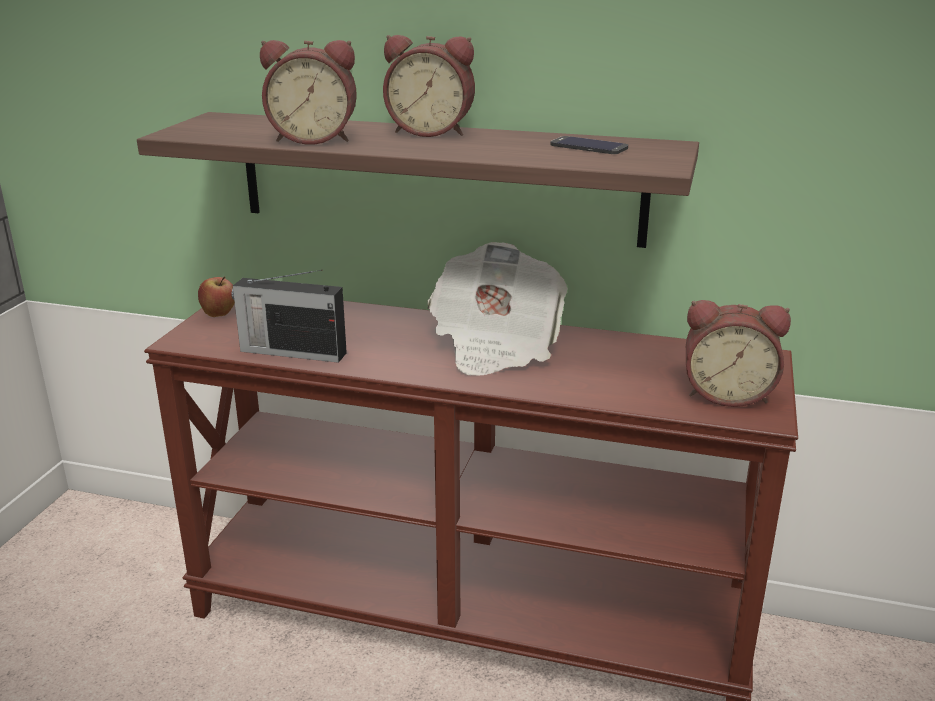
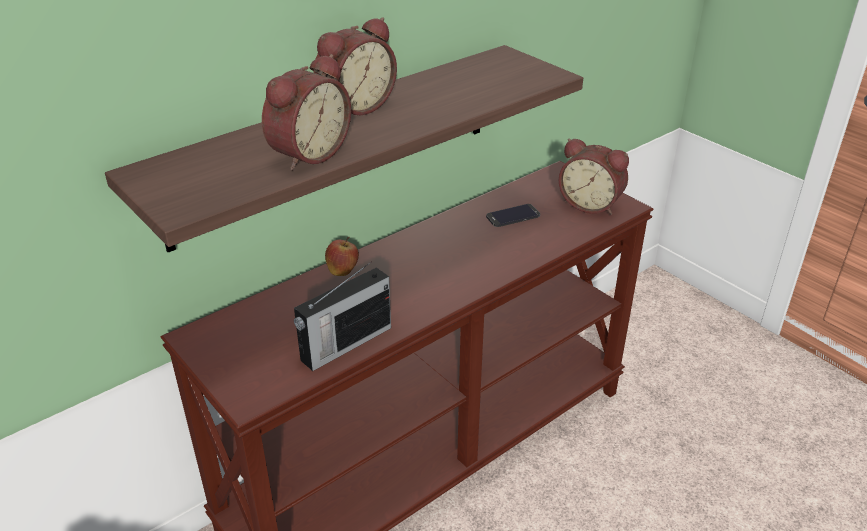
camera: 55 degrees left, 10 degrees up
(219, 314) = (218, 359): apple -> apple (343, 271)
(495, 344) = (440, 250): newspaper -> none
(589, 146) = (475, 75): phone -> phone (513, 216)
(727, 394) = (591, 204): alarm clock -> alarm clock turned 75 degrees clockwise

